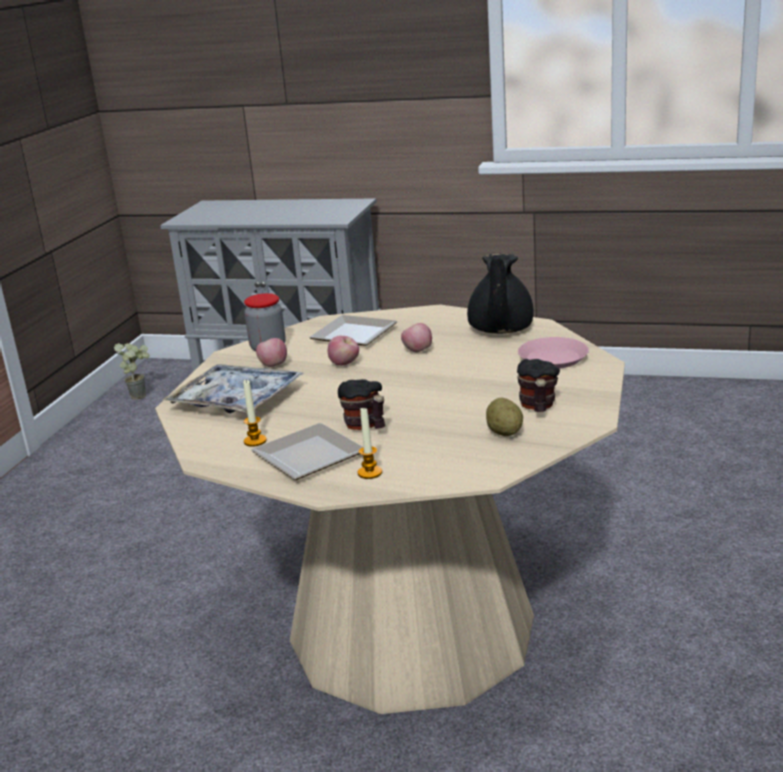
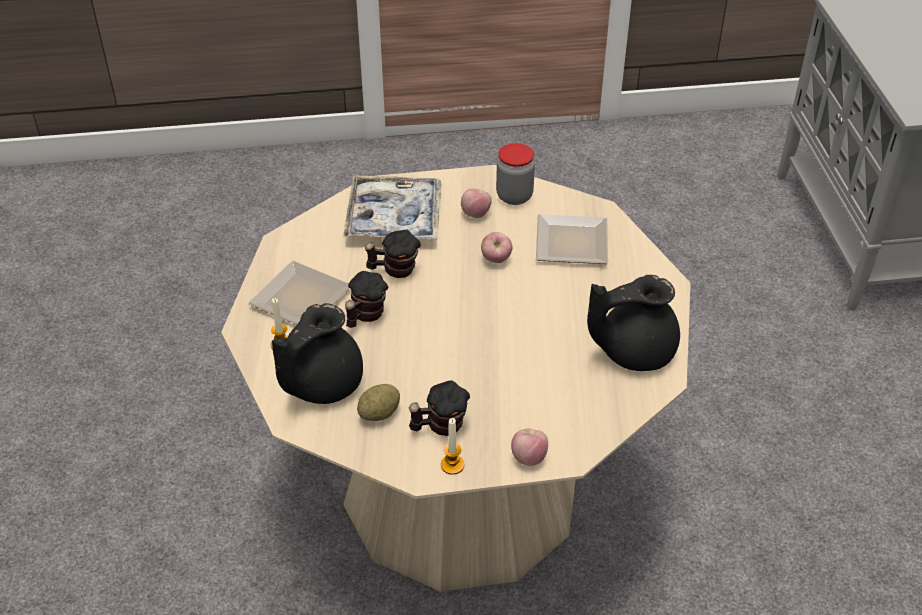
camera: 65 degrees right, 20 degrees up
(141, 395) = (754, 135): potted plant -> none
(255, 441) = (320, 257): candle -> candle (452, 465)
(312, 408) = (394, 270): none -> mug
(417, 351) = (548, 301): apple -> apple (529, 457)
(444, 457) = (320, 384): none -> black teapot
(553, 358) = (569, 412): pink plate -> none

